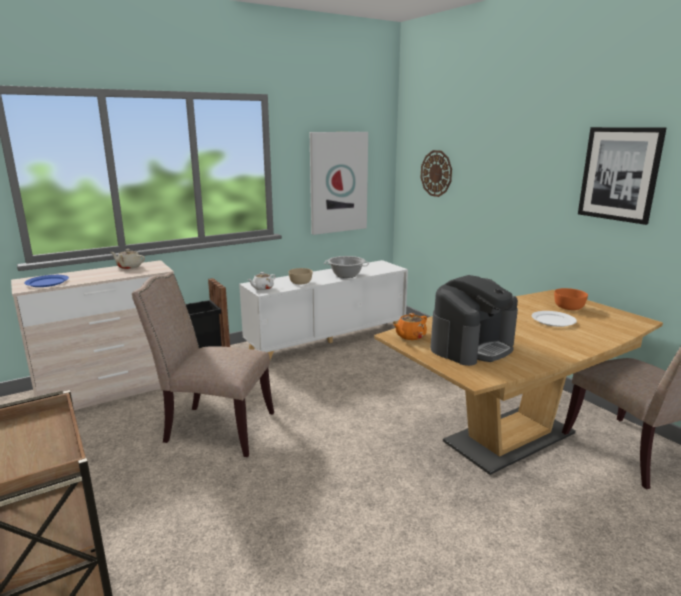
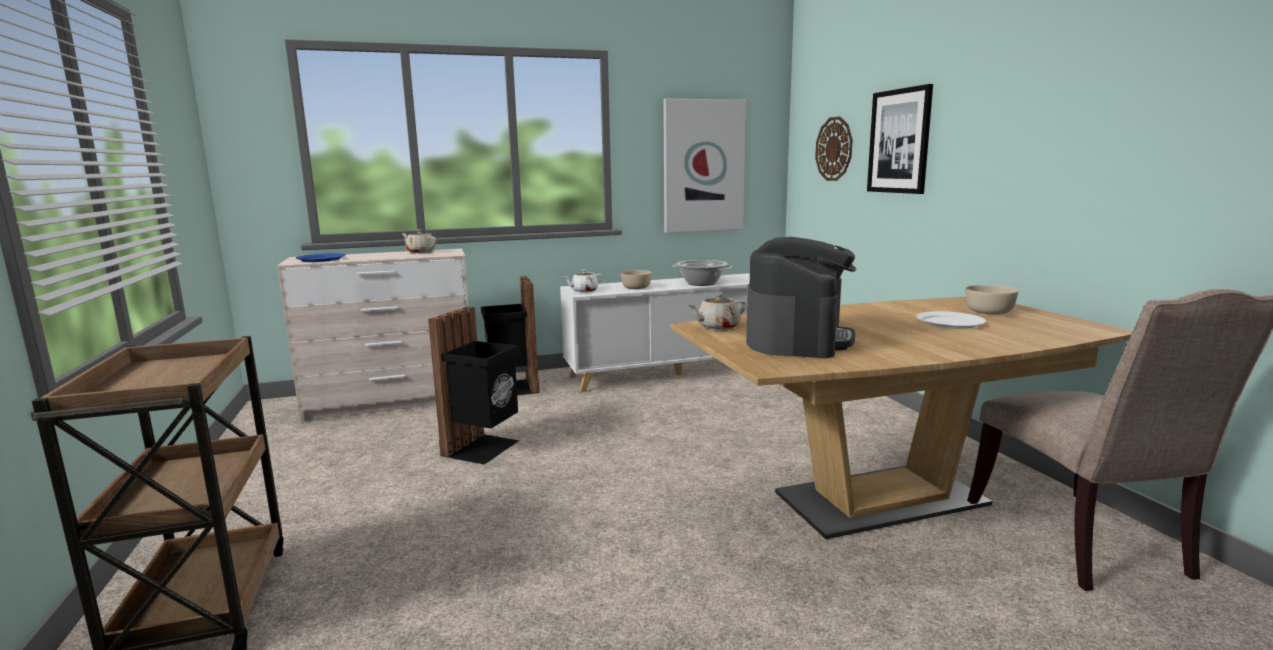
camera: 15 degrees right, 5 degrees down
(214, 428) = (484, 448): beige chair -> black trash can
(410, 336) = (717, 327): orange teapot -> beige teapot
(472, 346) = (797, 339): coffee machine -> coffee machine turned 45 degrees counterclockwise
(568, 307) = (988, 311): orange bowl -> beige bowl
(619, 174) = (1072, 107): picture -> picture (899, 141)

